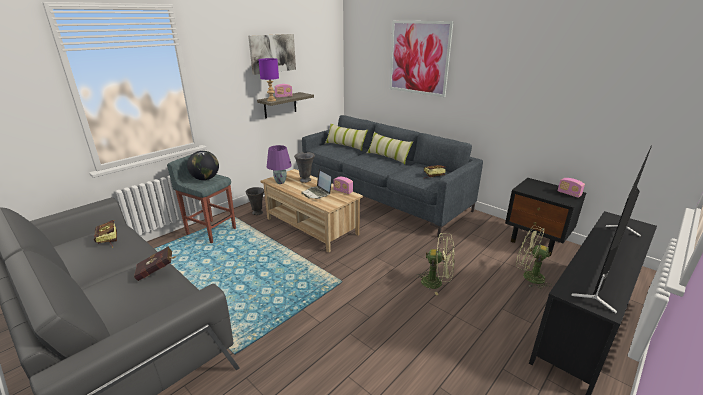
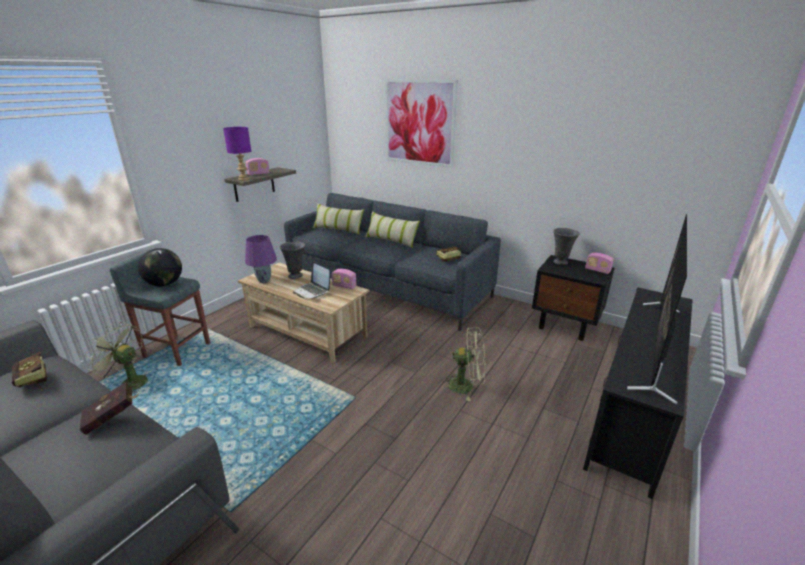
camera: 10 degrees left, 0 degrees up
(257, 213) = (236, 321): grey vase -> grey vase (561, 262)
(272, 53) = (240, 120): picture -> none
(528, 276) = (564, 367): green fan -> green fan (129, 383)

